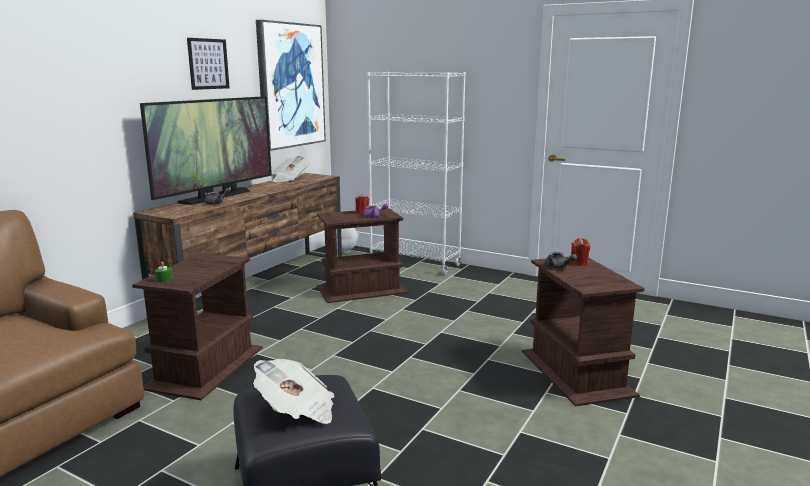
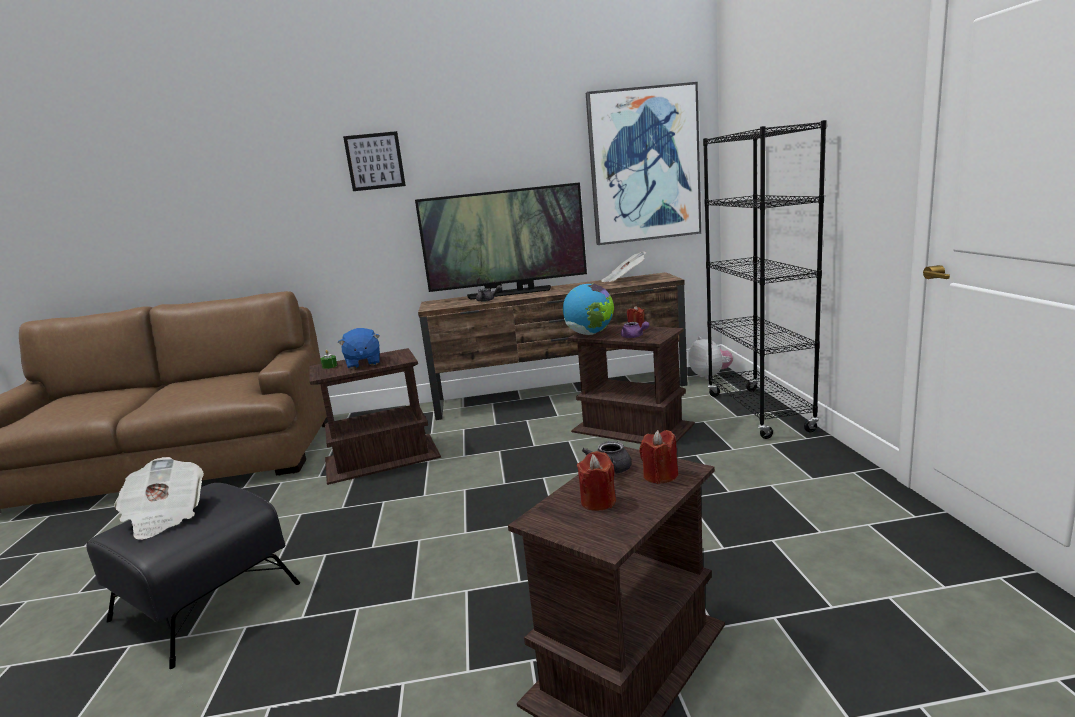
camera: 55 degrees right, 0 degrees up
(195, 269) = (363, 363): none -> blue plush toy
(208, 64) = (514, 152): picture -> picture (375, 161)
(336, 219) = (590, 334): none -> globe
(415, 263) = (758, 412): white bookcase -> black bookcase
(587, 276) = (598, 502): none -> red candle

